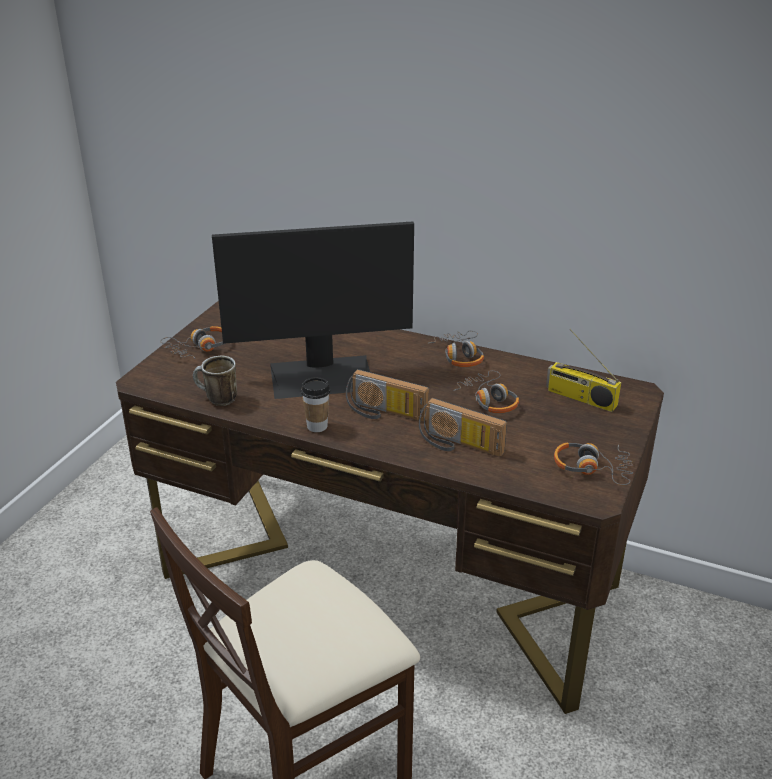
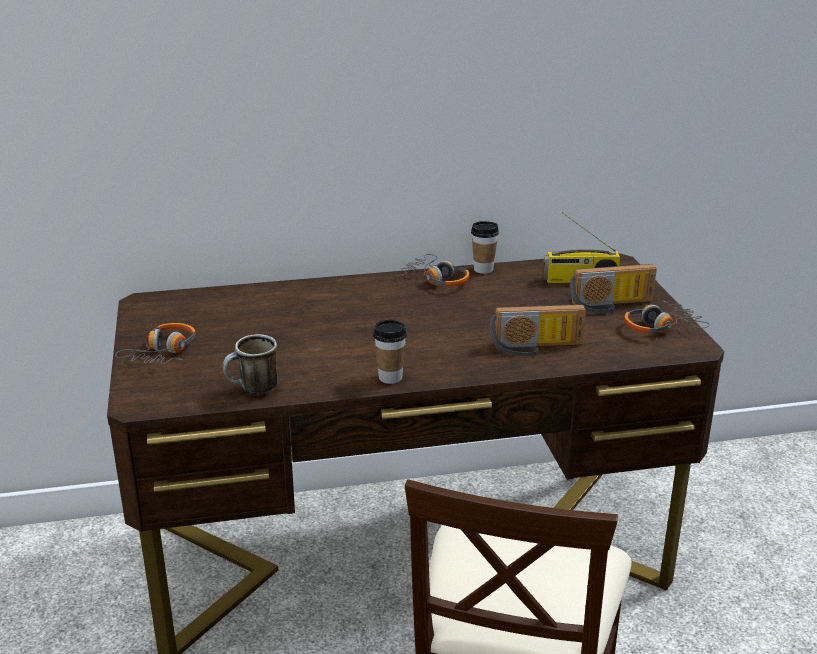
camera: 35 degrees left, 5 degrees down
(322, 376) = (333, 335): monitor -> none
(384, 413) = (436, 346): radio -> radio (611, 305)
(489, 400) = (511, 305): headphones -> none
(509, 359) = (483, 269): none -> cup

